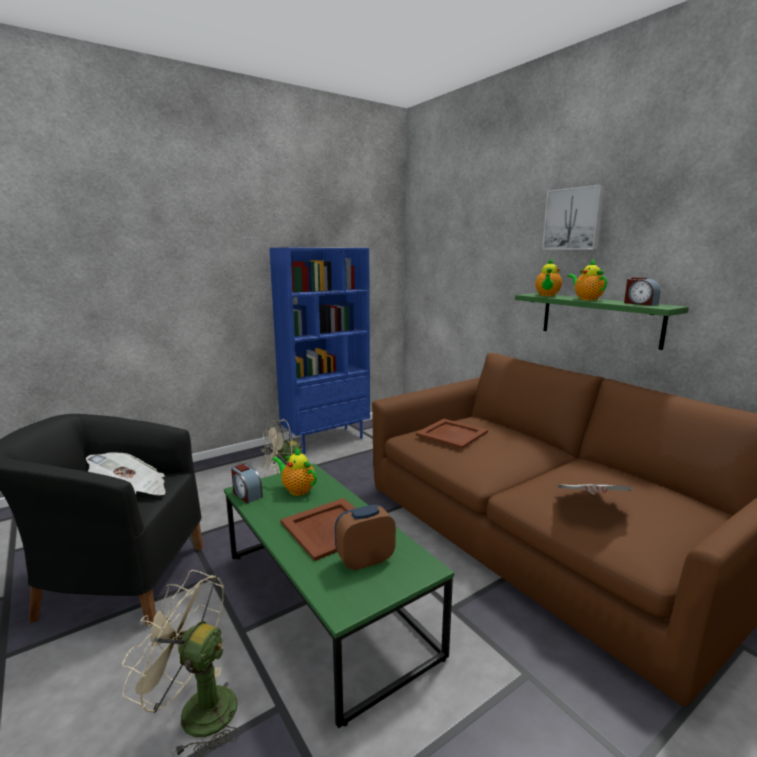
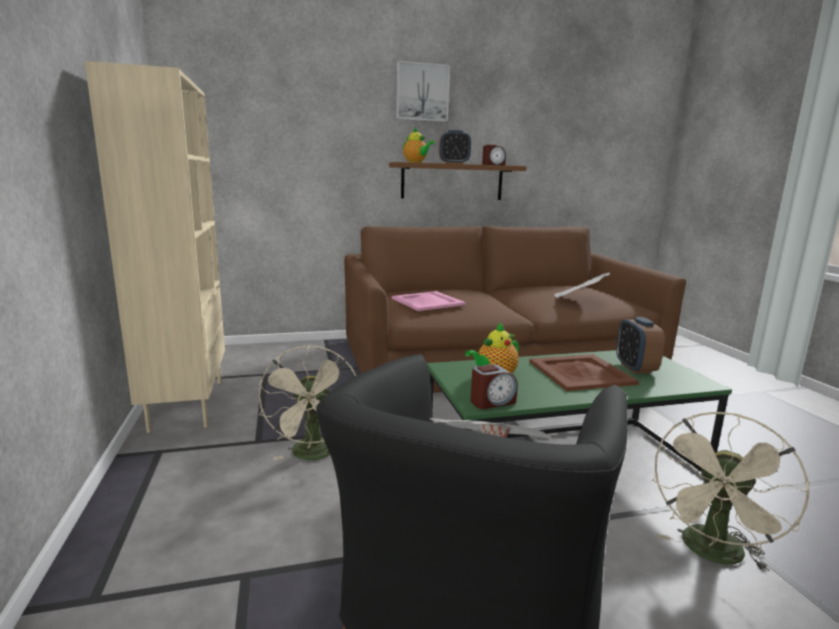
camera: 70 degrees left, 0 degrees up
(326, 440) = (186, 404): blue bookcase -> beige bookcase
(451, 433) = (427, 302): brown tray -> pink tray
(586, 299) = (454, 163): teapot -> alarm clock
(599, 319) = (452, 182): green shelf -> brown shelf

